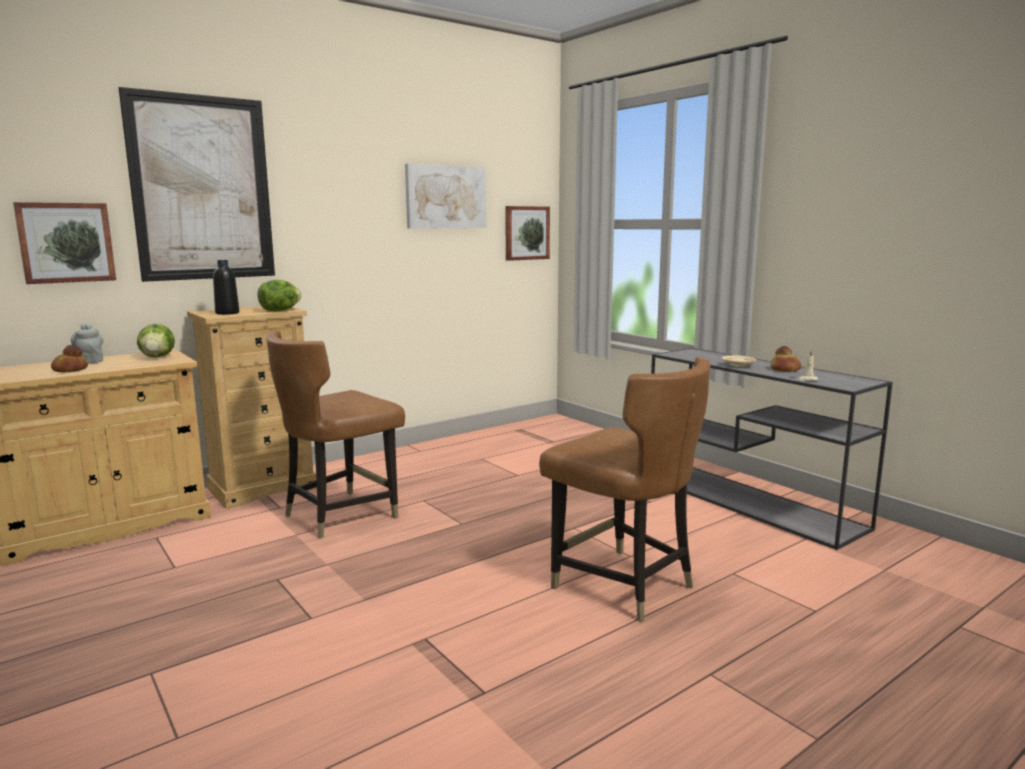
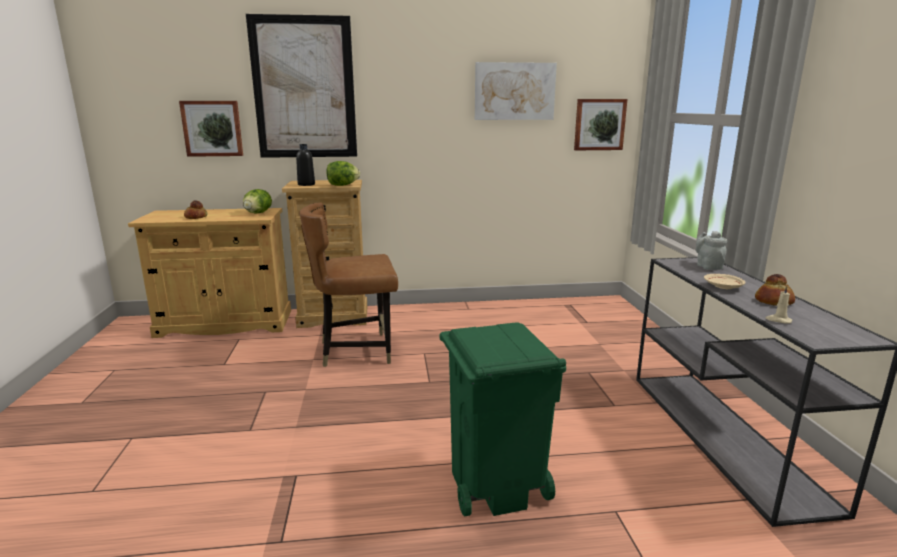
camera: 30 degrees right, 5 degrees up
(90, 361) = (219, 212): grey teapot -> grey teapot (708, 266)
(623, 585) = (495, 484): brown chair -> green trash can

